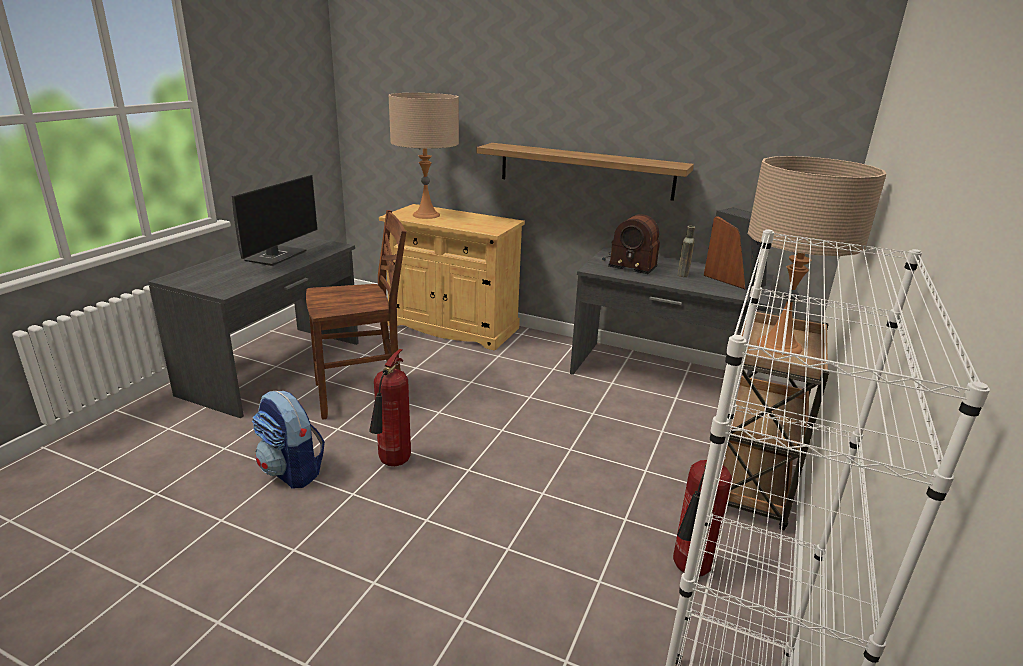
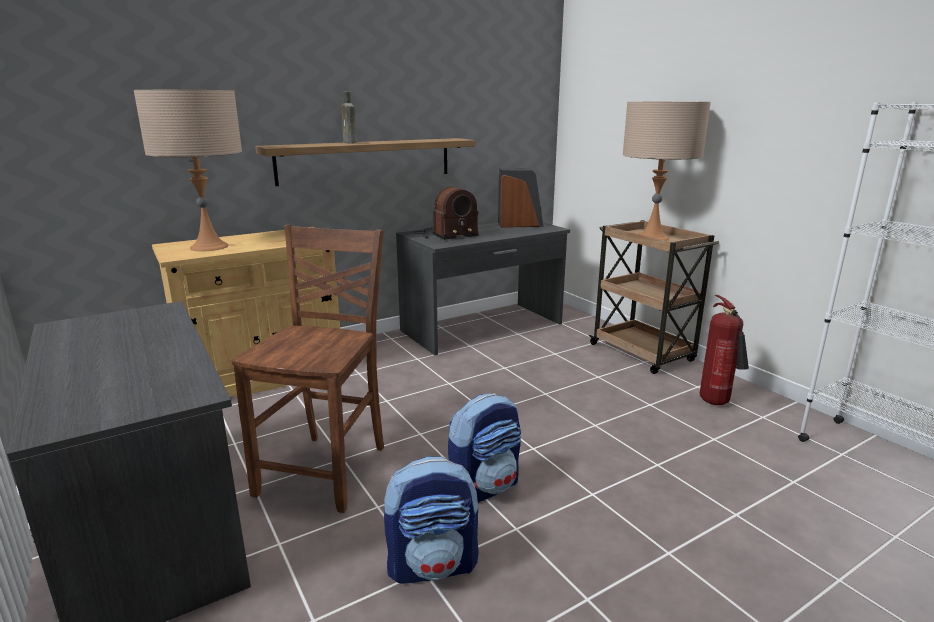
camera: 55 degrees left, 5 degrees down
(277, 256) = (121, 344): monitor -> none
(393, 463) = (485, 487): fire extinguisher -> backpack
(683, 274) = (491, 230): brown bottle -> brown bottle (350, 143)

